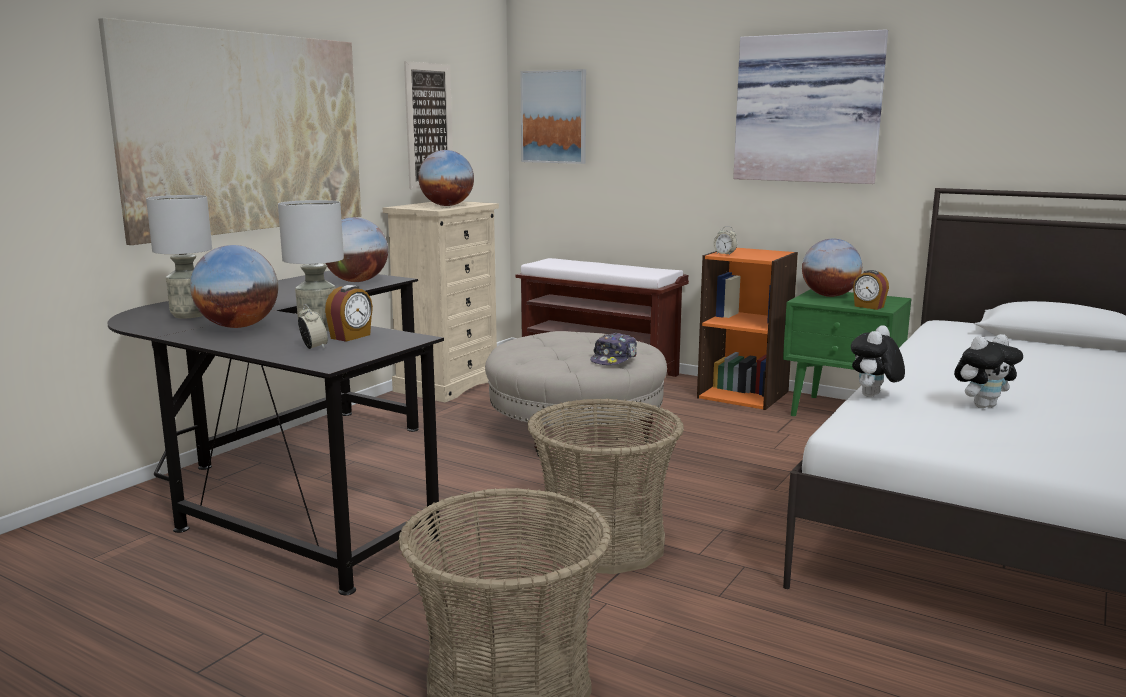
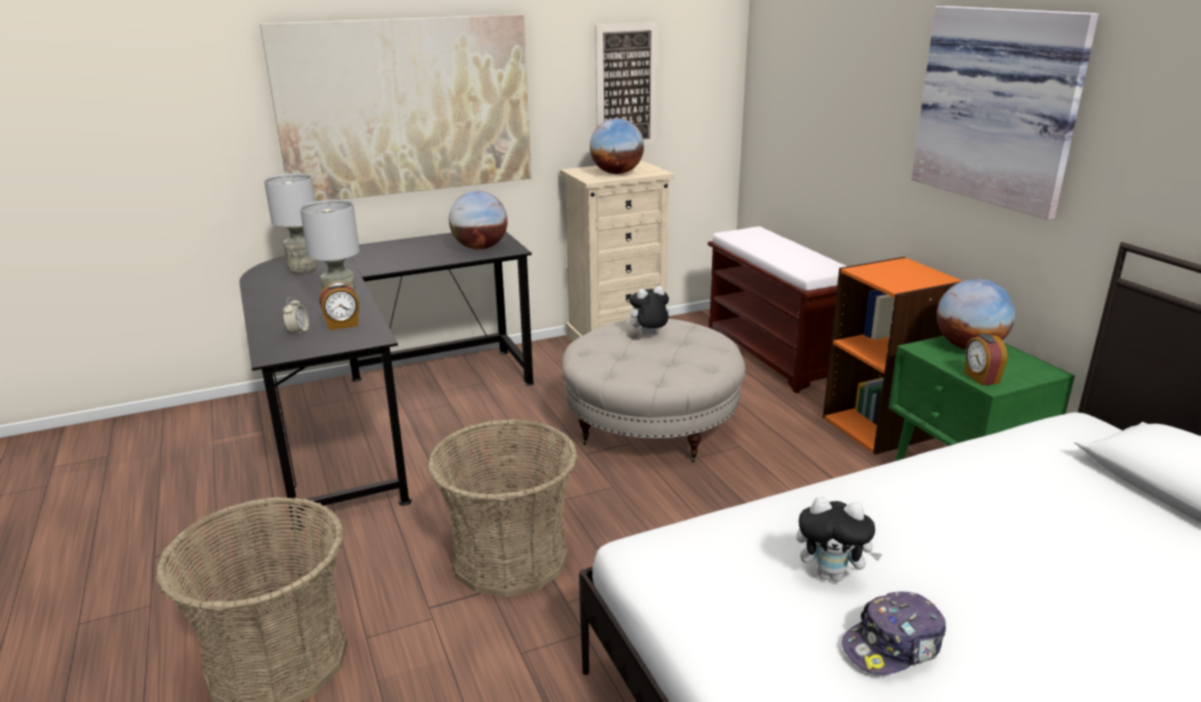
camera: 35 degrees right, 10 degrees up
(238, 326) = (304, 293): globe -> none
(554, 117) = (777, 76): picture -> none
(614, 359) = (657, 372): cap -> cap (893, 646)
(724, 254) = (866, 271): alarm clock -> none
(873, 396) = (750, 515): plush toy -> plush toy (648, 335)

